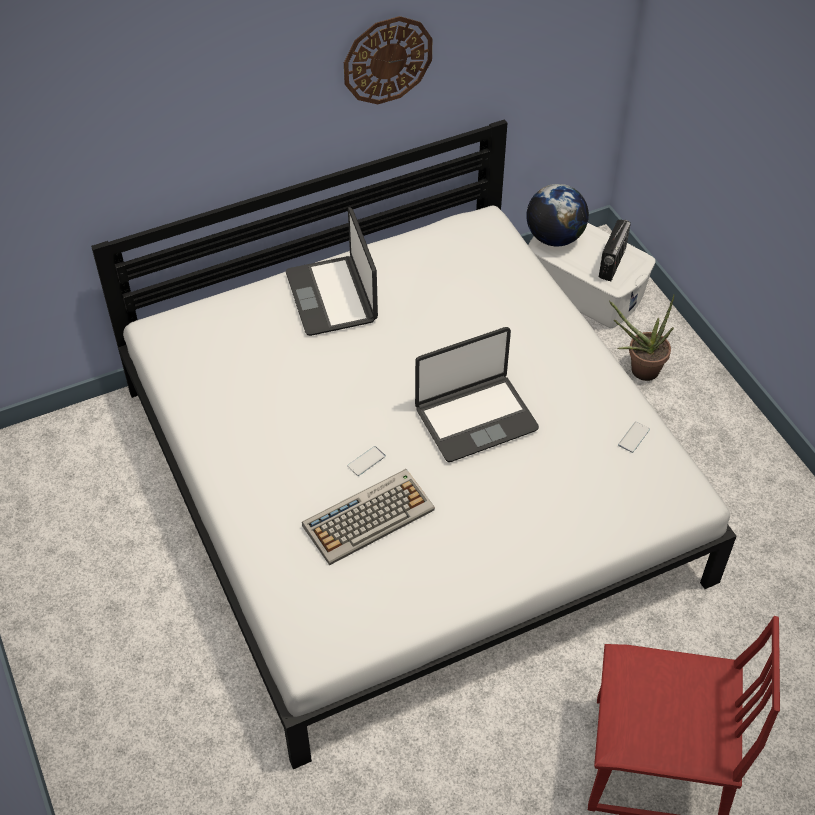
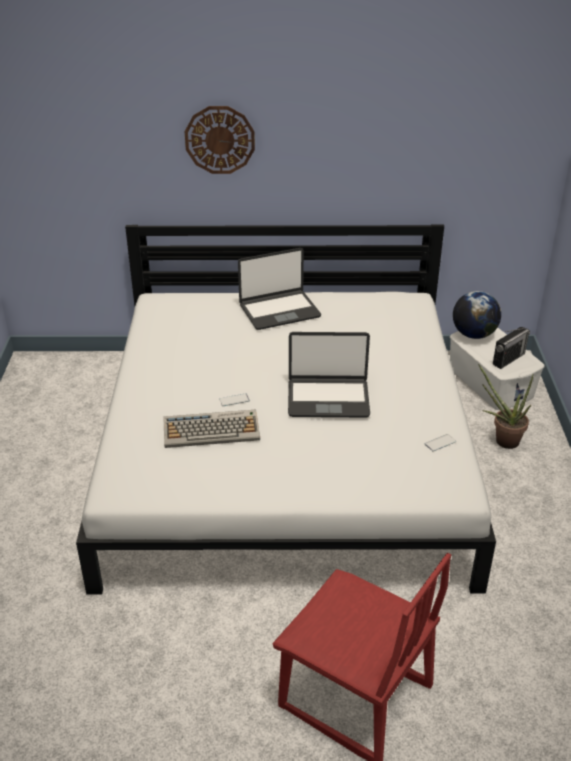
camera: 25 degrees right, 15 degrees down
(332, 297) = (279, 311): laptop -> laptop turned 120 degrees counterclockwise
(387, 60) = (355, 148): wall clock -> wall clock (220, 140)

